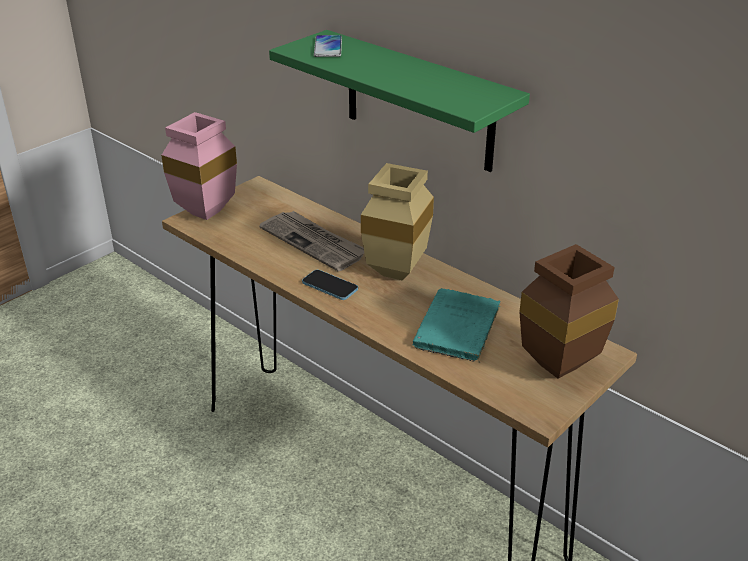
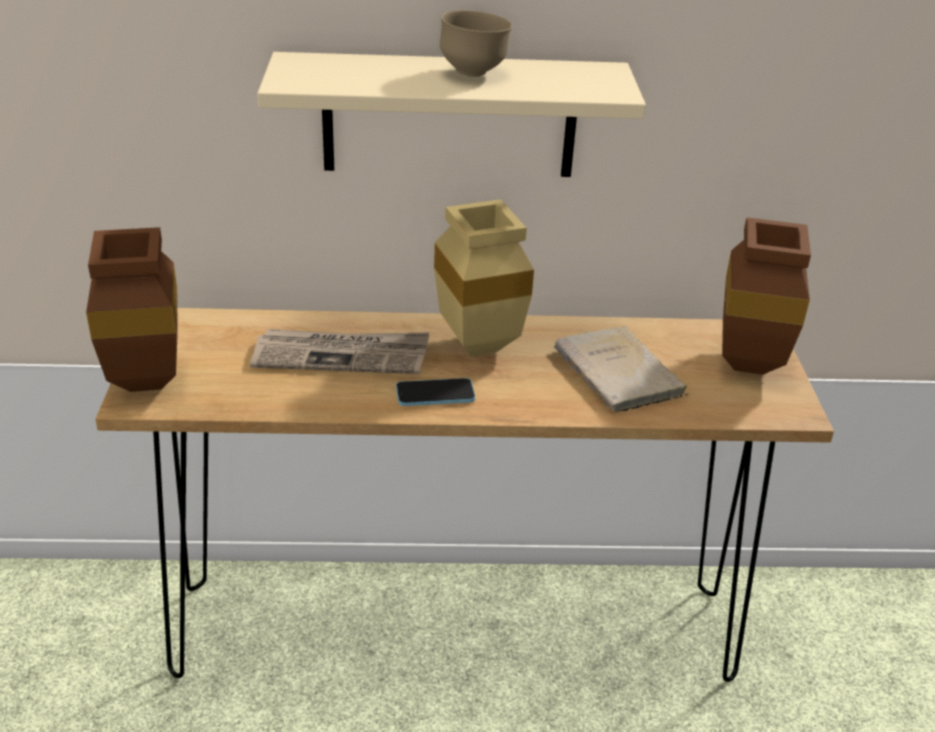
camera: 45 degrees left, 0 degrees up
(205, 215) = (149, 383): pink vase -> brown vase
(328, 47) = (326, 70): phone -> none
(408, 71) = (473, 73): none -> brown bowl
(418, 101) = (449, 116): green shelf -> beige shelf
(456, 329) = (620, 375): turquoise book -> beige book

